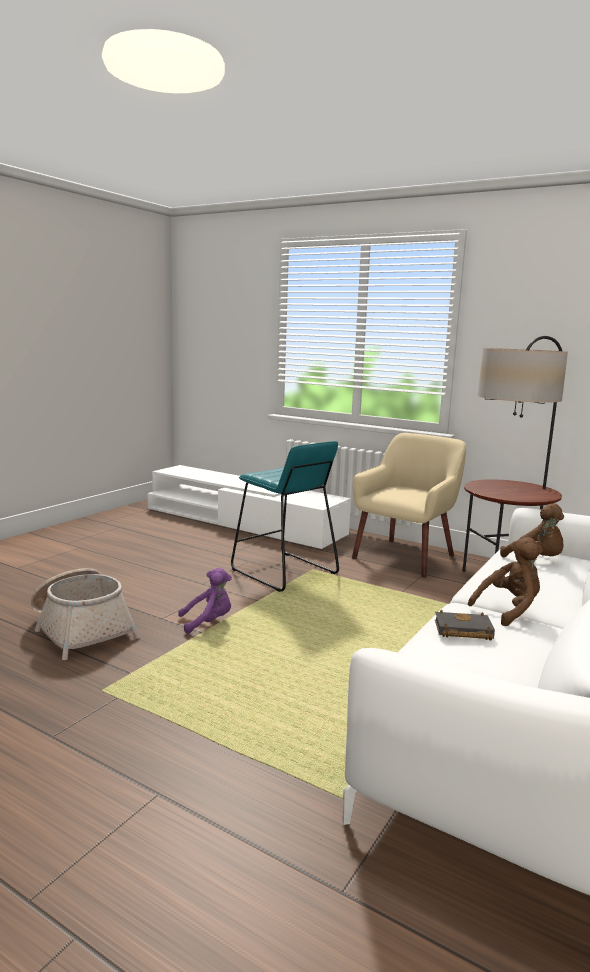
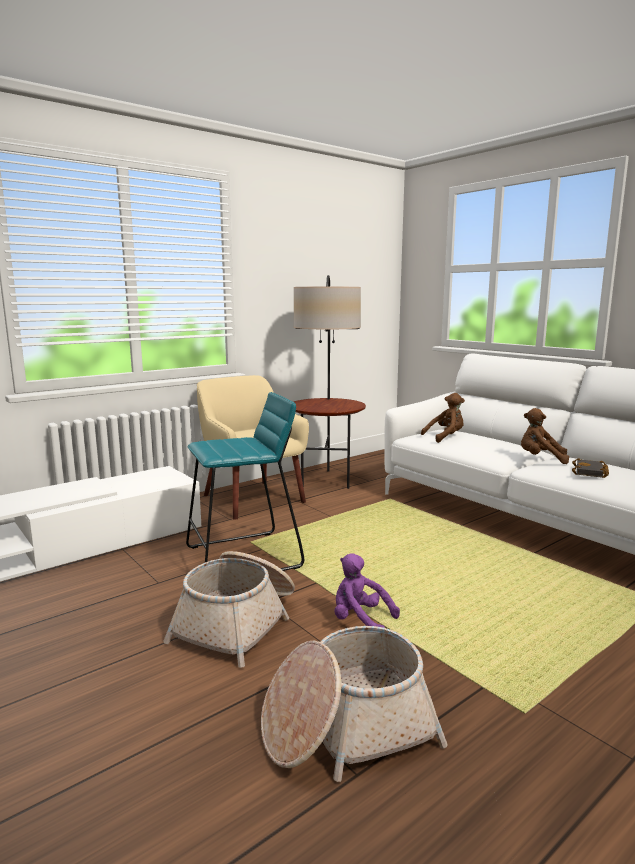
camera: 70 degrees left, 0 degrees up
(187, 584) = (238, 622): none -> basket
(208, 622) = (360, 620): purple plush toy -> purple plush toy turned 60 degrees counterclockwise
(509, 610) = (540, 459): brown plush toy -> brown plush toy turned 60 degrees counterclockwise

